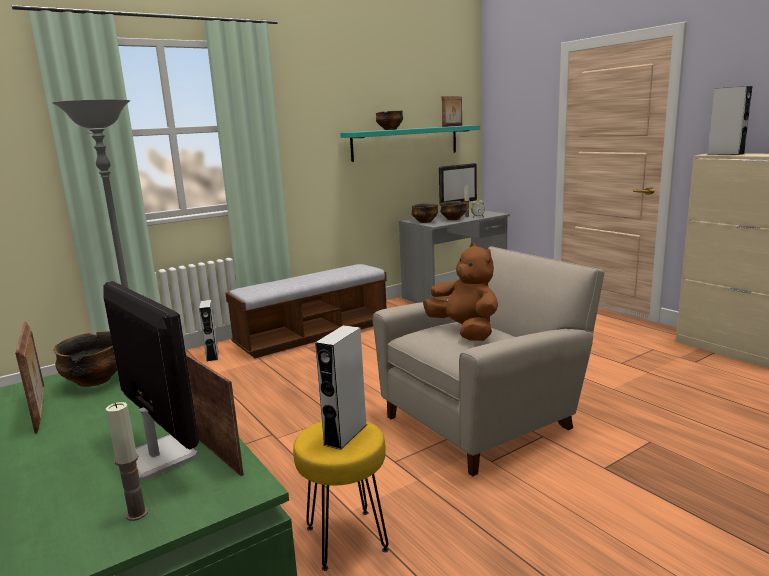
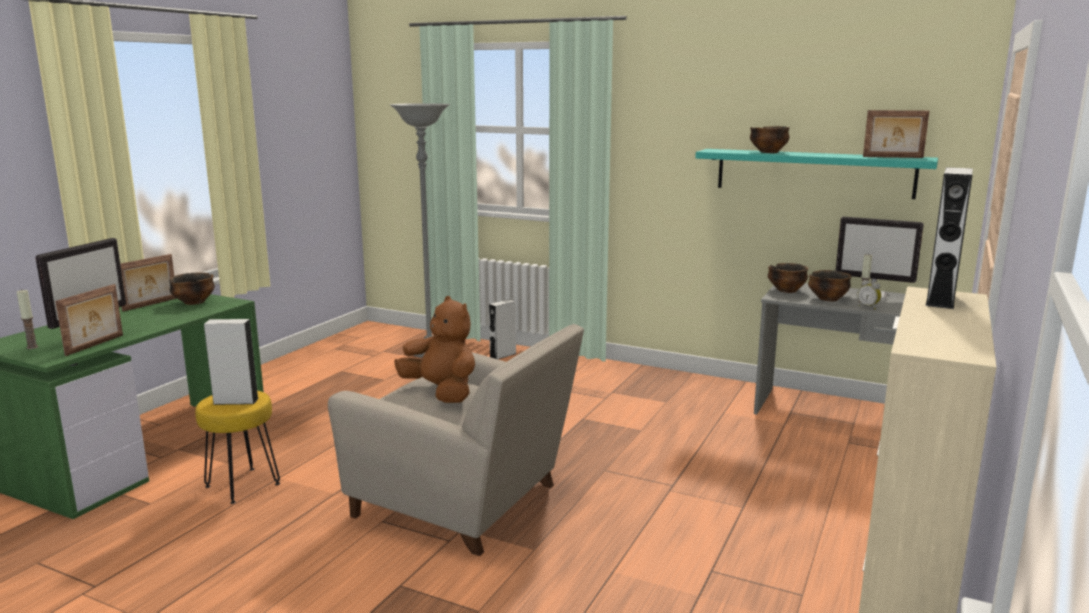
camera: 60 degrees right, 0 degrees up
(313, 334) = (595, 377): bench -> none
(465, 331) = (441, 392): brown plush toy -> brown plush toy turned 75 degrees counterclockwise

